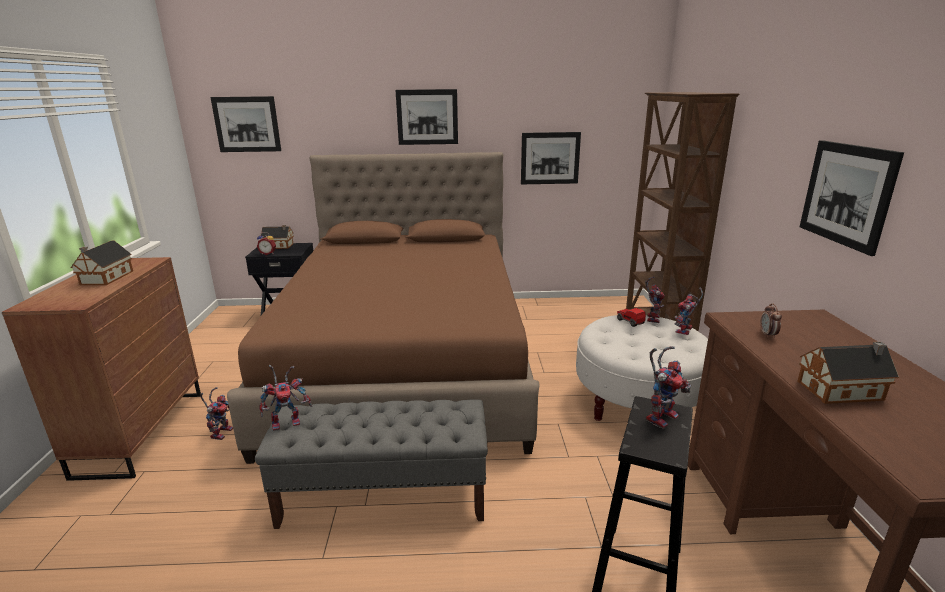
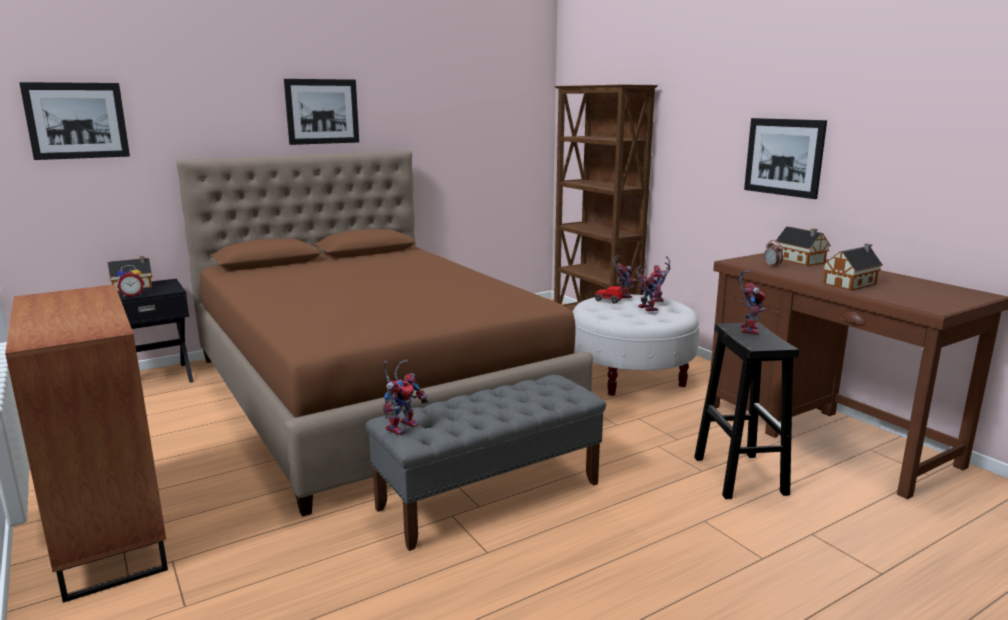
camera: 30 degrees left, 5 degrees down
(105, 278) = (76, 310): toy house -> toy house (801, 261)
(221, 431) = (228, 501): toy robot -> toy robot (645, 308)
(550, 158) = (455, 156): picture -> none

